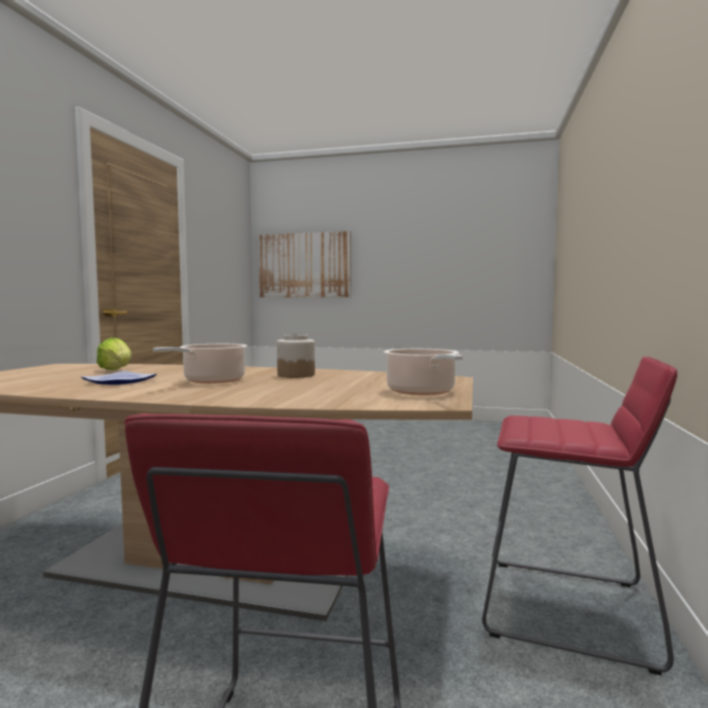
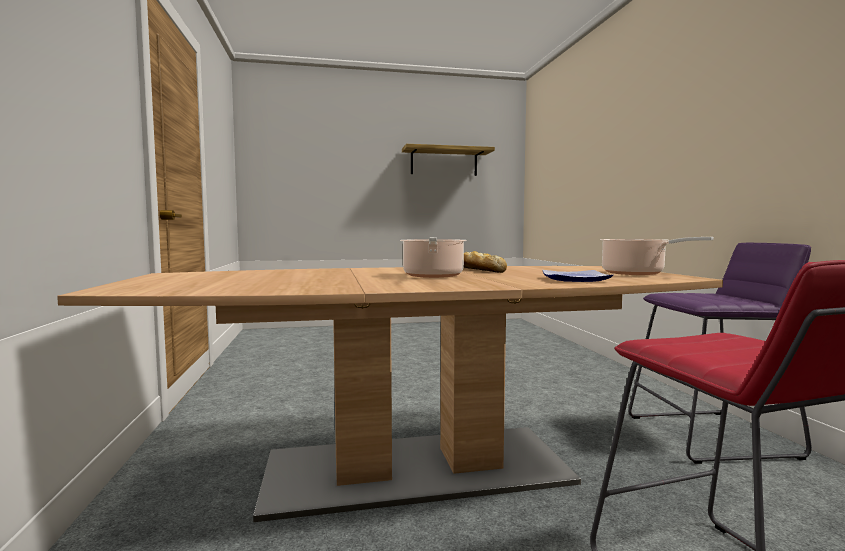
camera: 25 degrees left, 0 degrees up
(117, 371) = (281, 274): lettuce -> none
(120, 381) = (343, 280): plate -> plate (574, 279)
(296, 375) = (479, 270): jar -> bread
(304, 265) = (298, 176): picture -> none
(453, 244) = (444, 162): none -> shelf
(567, 610) = (710, 436): red stool -> purple stool

